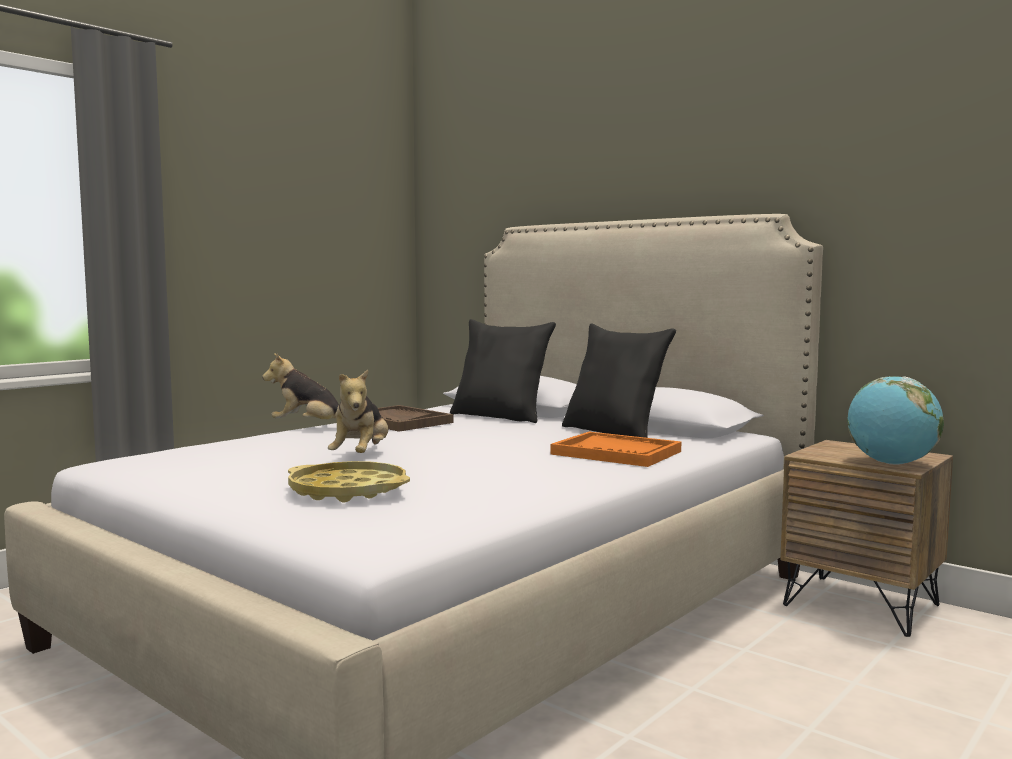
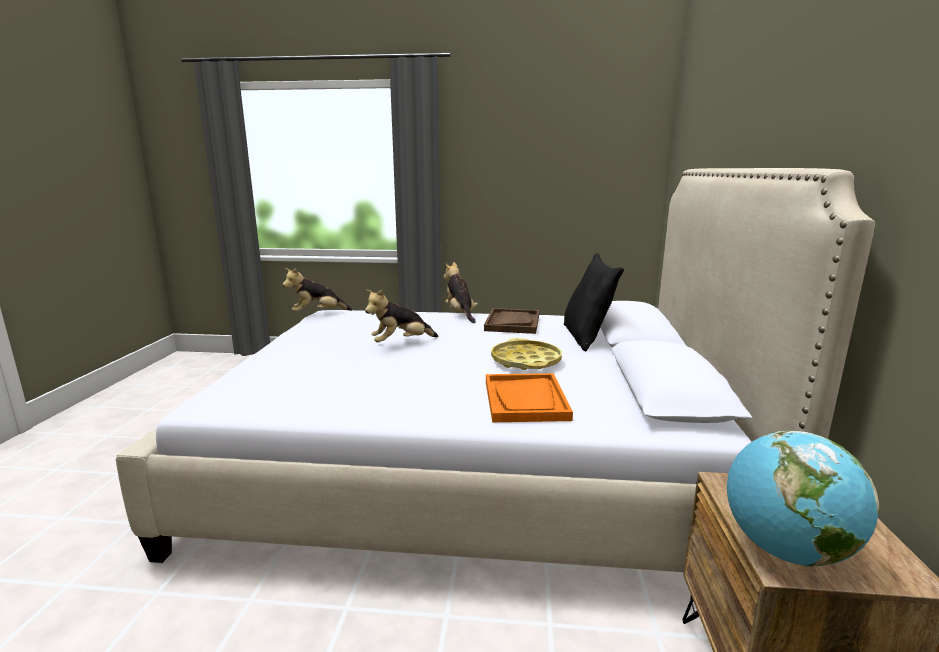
camera: 55 degrees right, 10 degrees up
(100, 467) = (317, 314): none -> plush toy
(348, 491) = (314, 365): yellow tray -> yellow tray (526, 361)
(614, 432) = (604, 381): black pillow -> none

